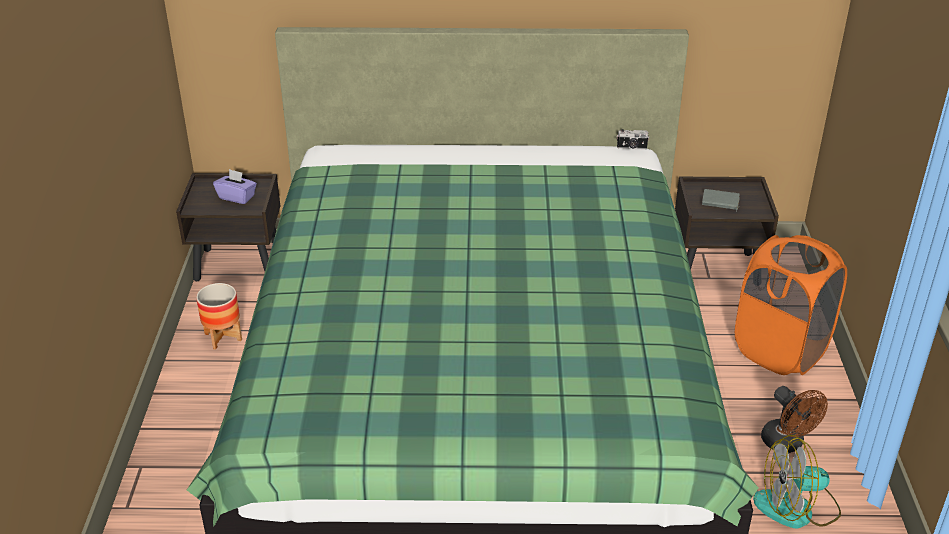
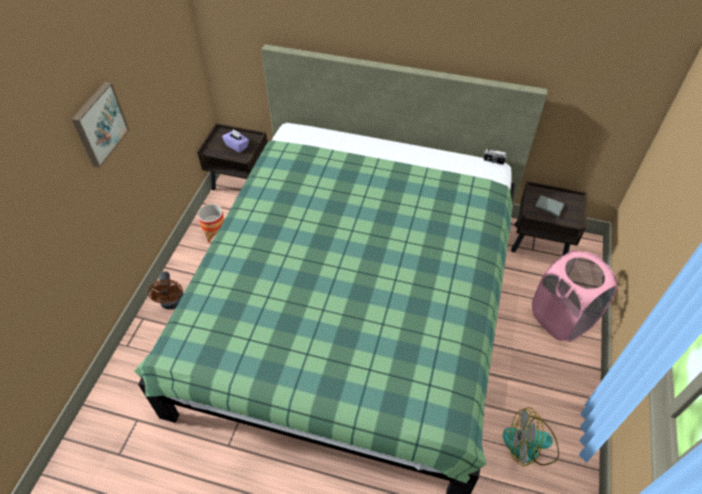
camera: 15 degrees right, 15 degrees up
(86, 124) = (99, 124): none -> picture
(780, 351) = (561, 318): orange laundry basket -> pink laundry basket
(787, 444) = (540, 394): brown fan -> brown fan (172, 303)

